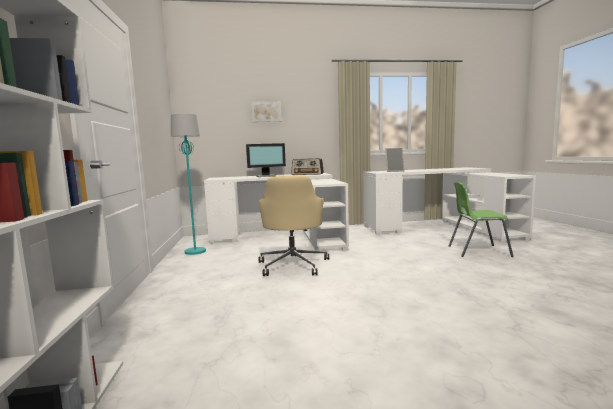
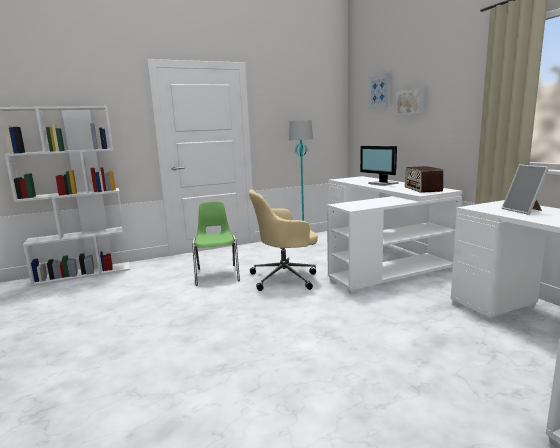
camera: 75 degrees right, 5 degrees up
(225, 99) = (379, 91): none -> picture
(477, 251) = (429, 396): green chair -> green chair (217, 274)

